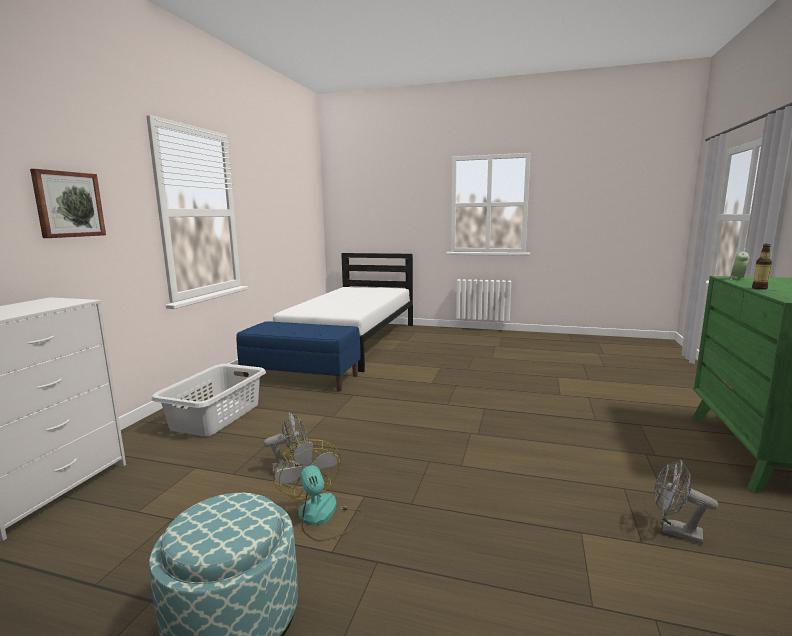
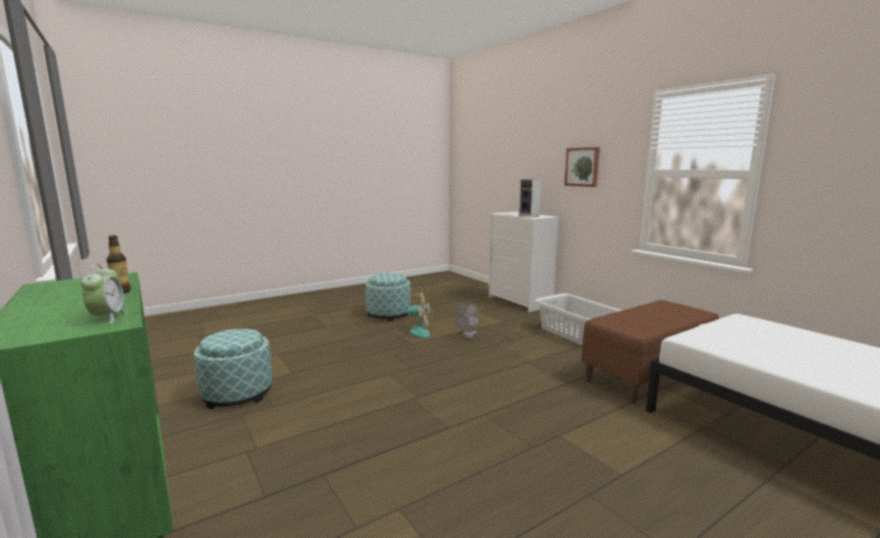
camera: 130 degrees right, 0 degrees up
(51, 304) = (529, 216): none -> speaker
(302, 378) = (647, 375): blue bench -> brown bench
(674, 531) = (237, 393): grey fan -> ottoman

